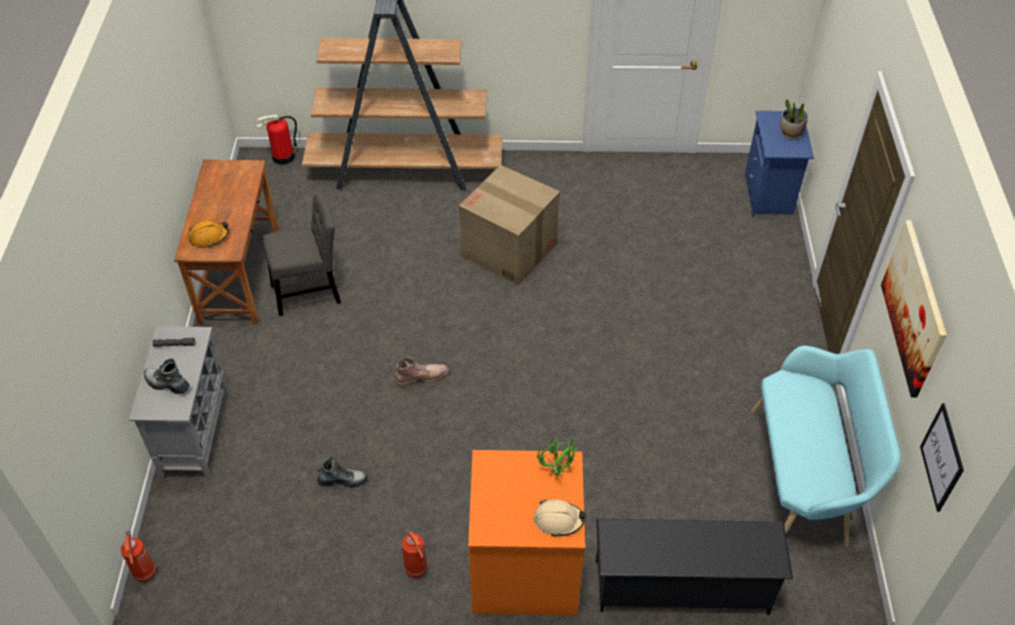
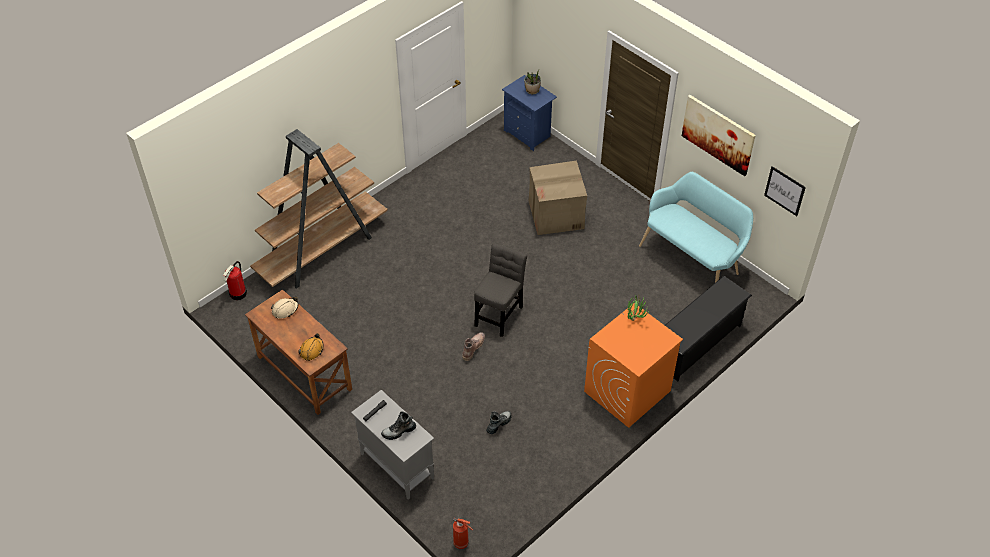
camera: 45 degrees left, 0 degrees up
(310, 292) = (358, 352): grey chair -> grey chair (499, 313)
(417, 569) = (583, 431): fire extinguisher -> none
(509, 249) = (435, 252): cardboard box -> cardboard box (556, 214)
(558, 520) = (660, 337): beige hard hat -> beige hard hat (285, 310)

